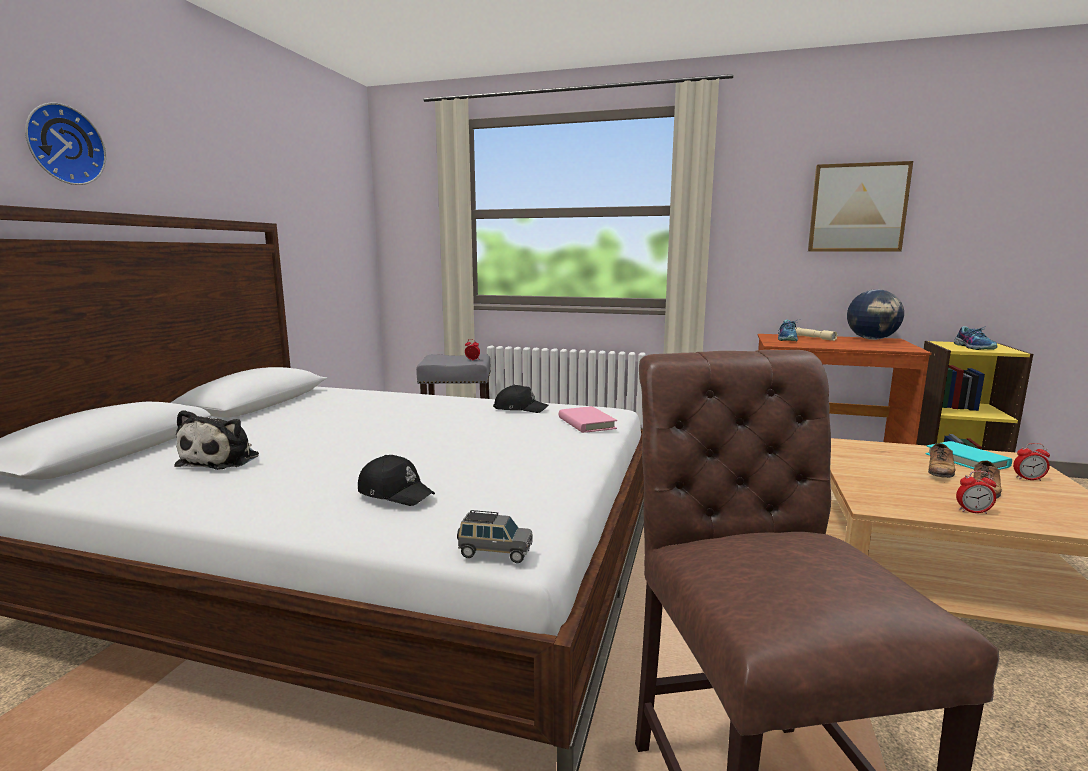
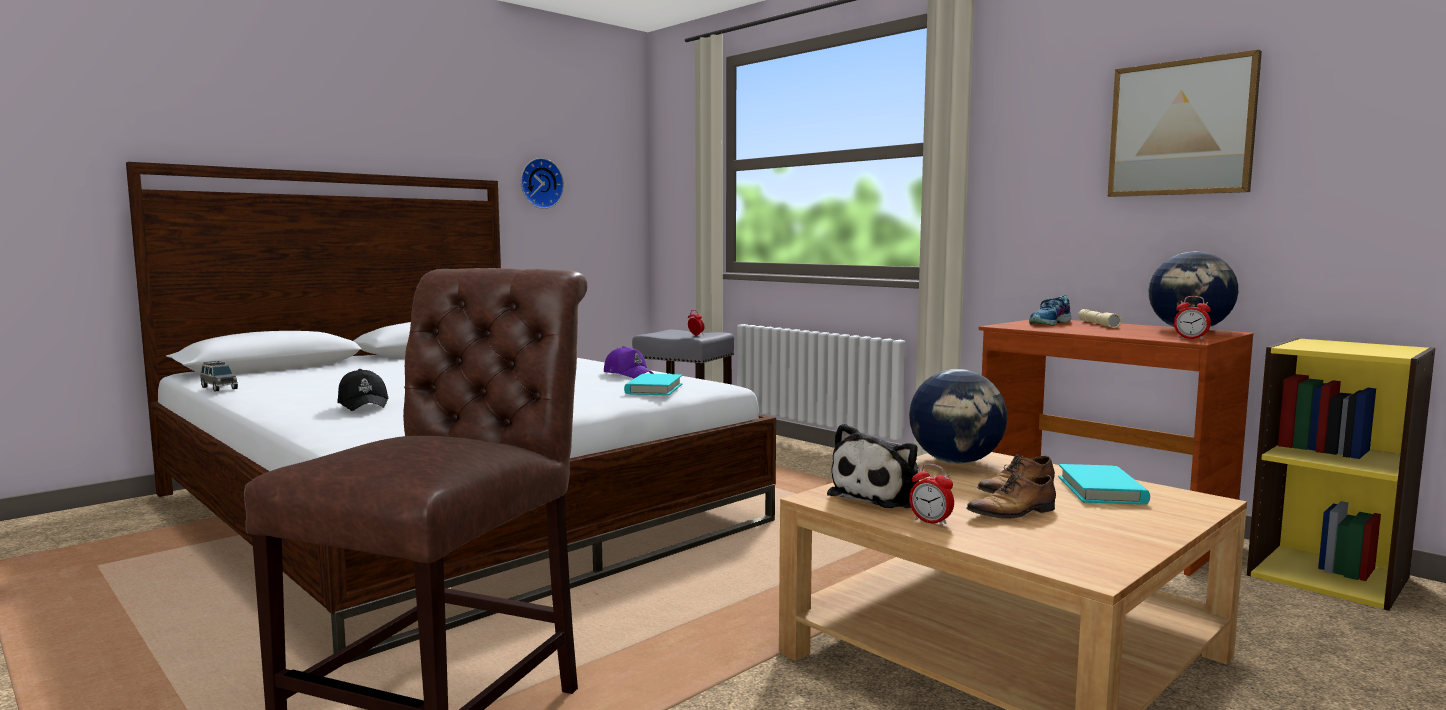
camera: 30 degrees right, 5 degrees down
(63, 145) = (289, 118): wall clock -> wall clock (540, 183)
(223, 460) = (322, 378): plush toy -> plush toy (881, 496)
(494, 553) = (336, 440): grey toy car -> grey toy car (219, 388)
(520, 408) = (628, 374): black cap -> purple cap
(586, 423) = (654, 389): pink book -> turquoise book
(852, 452) = (956, 462): none -> globe
(974, 347) = (1342, 347): shoe -> none
(1028, 479) = (1130, 516): alarm clock -> alarm clock (1191, 338)

